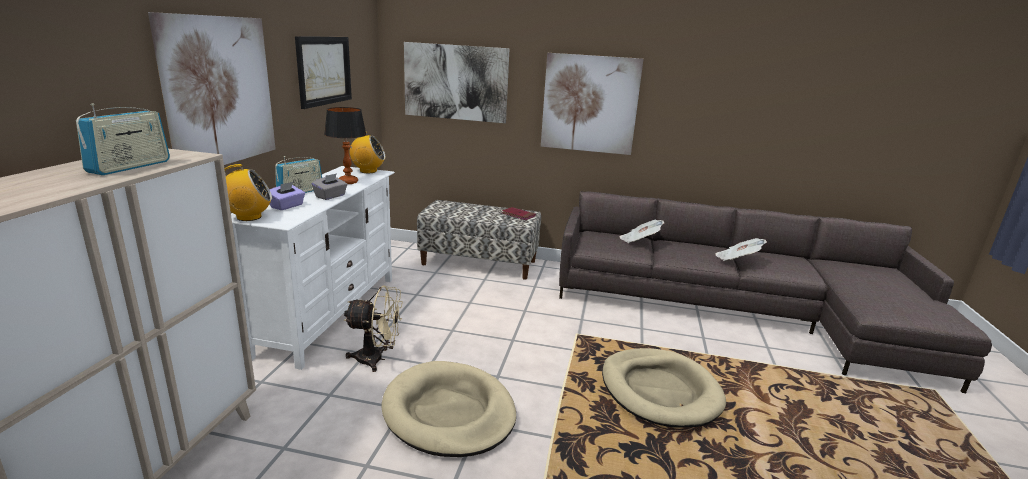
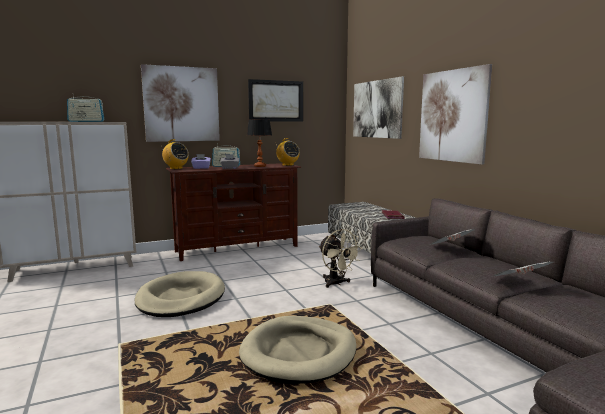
camera: 55 degrees right, 10 degrees down
(329, 314) = (237, 248): white tv stand -> brown tv stand
(377, 359) = (210, 269): beige fan -> beige fan (336, 283)

